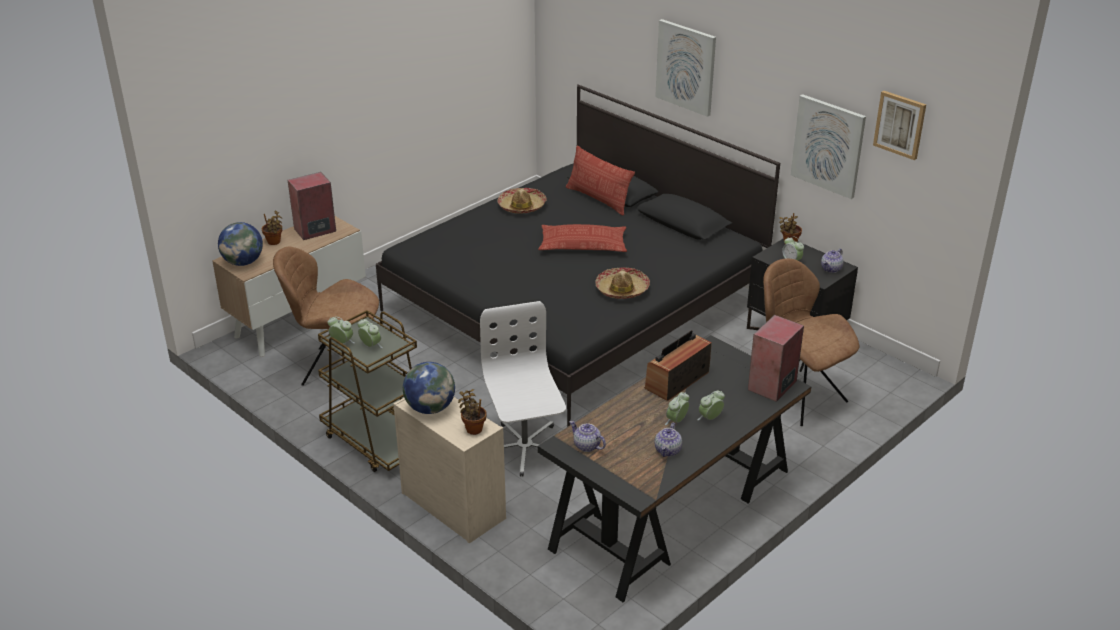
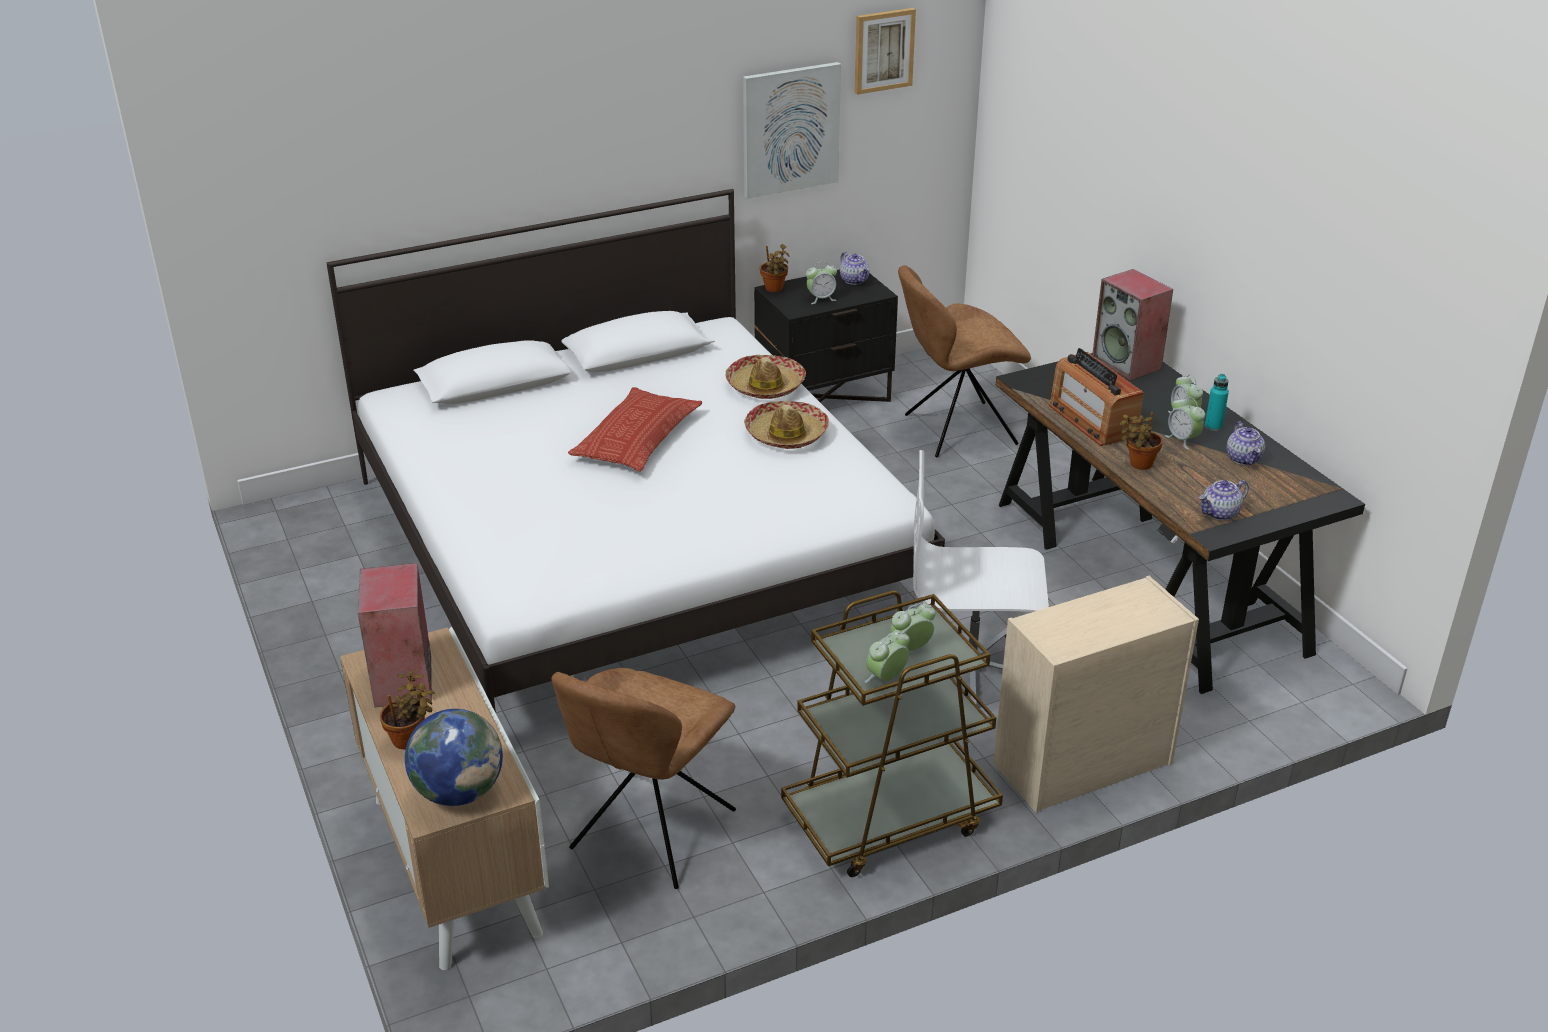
camera: 70 degrees left, 0 degrees up
(430, 408) = (1079, 631): globe -> none
(473, 428) = (1144, 601): potted plant -> potted plant (1138, 464)
(522, 206) = (470, 466): hat -> hat (765, 386)
(574, 305) = (634, 545): black bed -> white bed
(598, 199) = (510, 398): pillow -> none
(668, 450) = (1244, 459): teapot -> teapot turned 45 degrees clockwise
(686, 67) = (539, 129): picture -> none
(705, 433) = (1213, 427): none -> turquoise bottle

